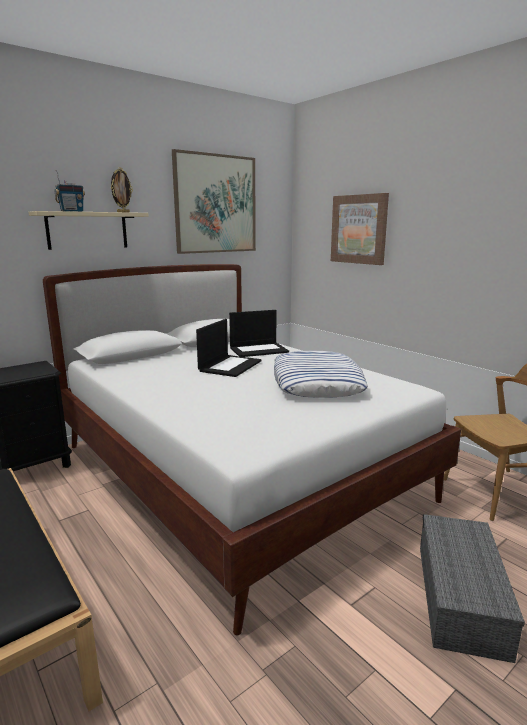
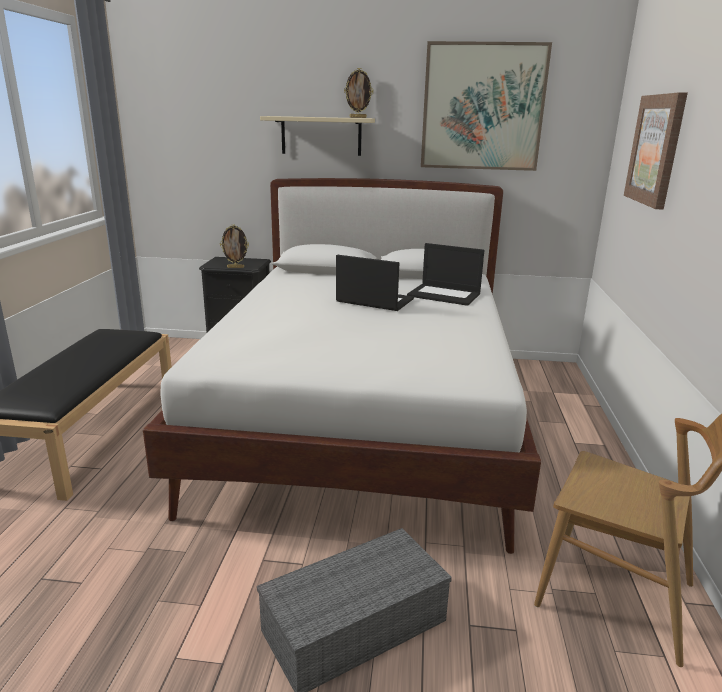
camera: 45 degrees right, 5 degrees up
(32, 375) = (235, 267): none -> picture frame
(72, 211) = (299, 116): radio -> none
(230, 366) = (373, 300): laptop -> laptop turned 135 degrees counterclockwise
(316, 382) = (407, 339): pillow -> none

